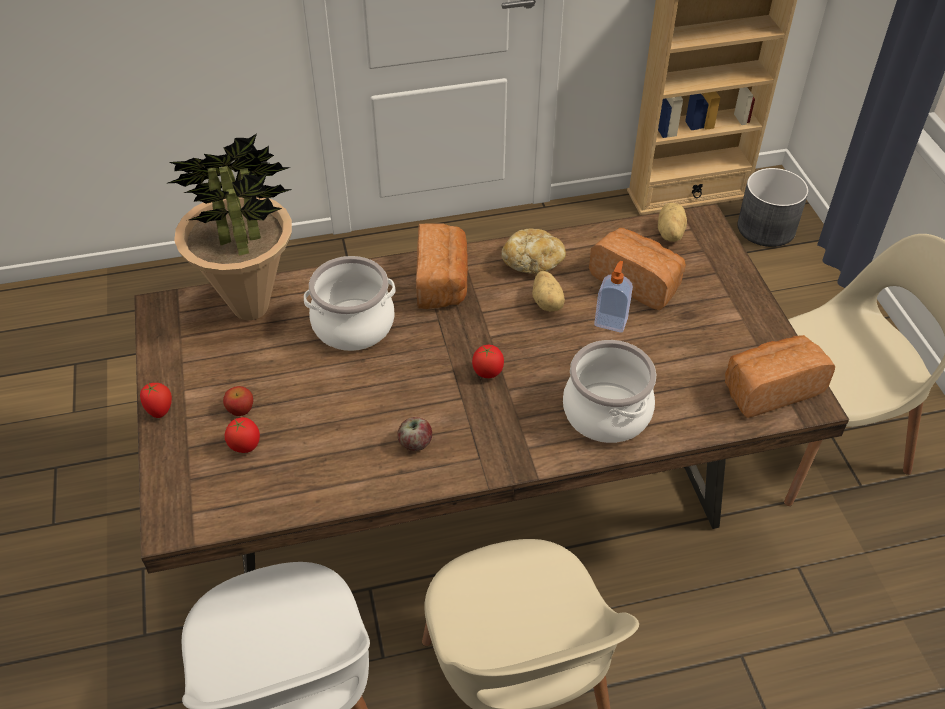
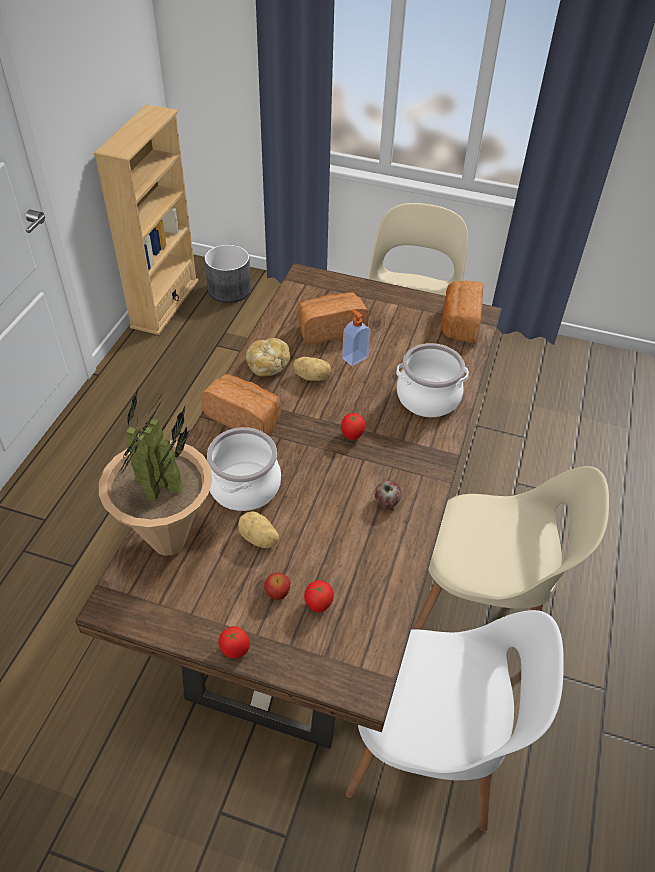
camera: 60 degrees left, 0 degrees up
(669, 233) = (300, 294): potato -> potato (258, 539)

